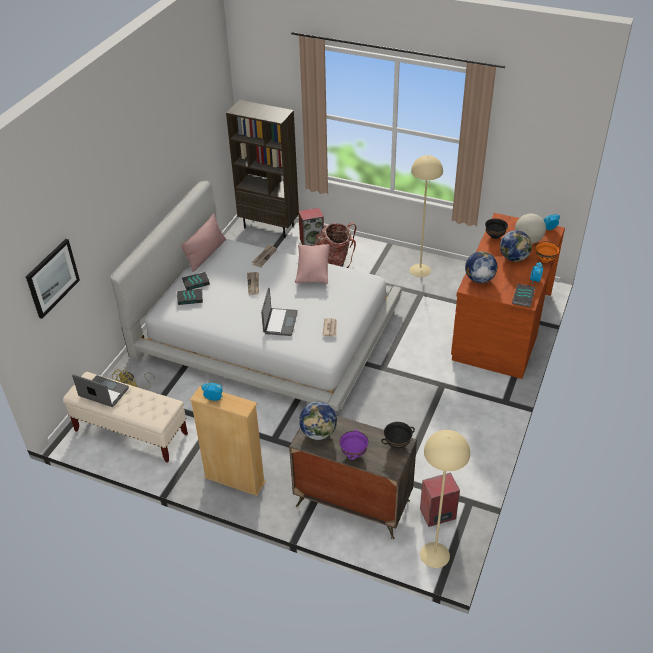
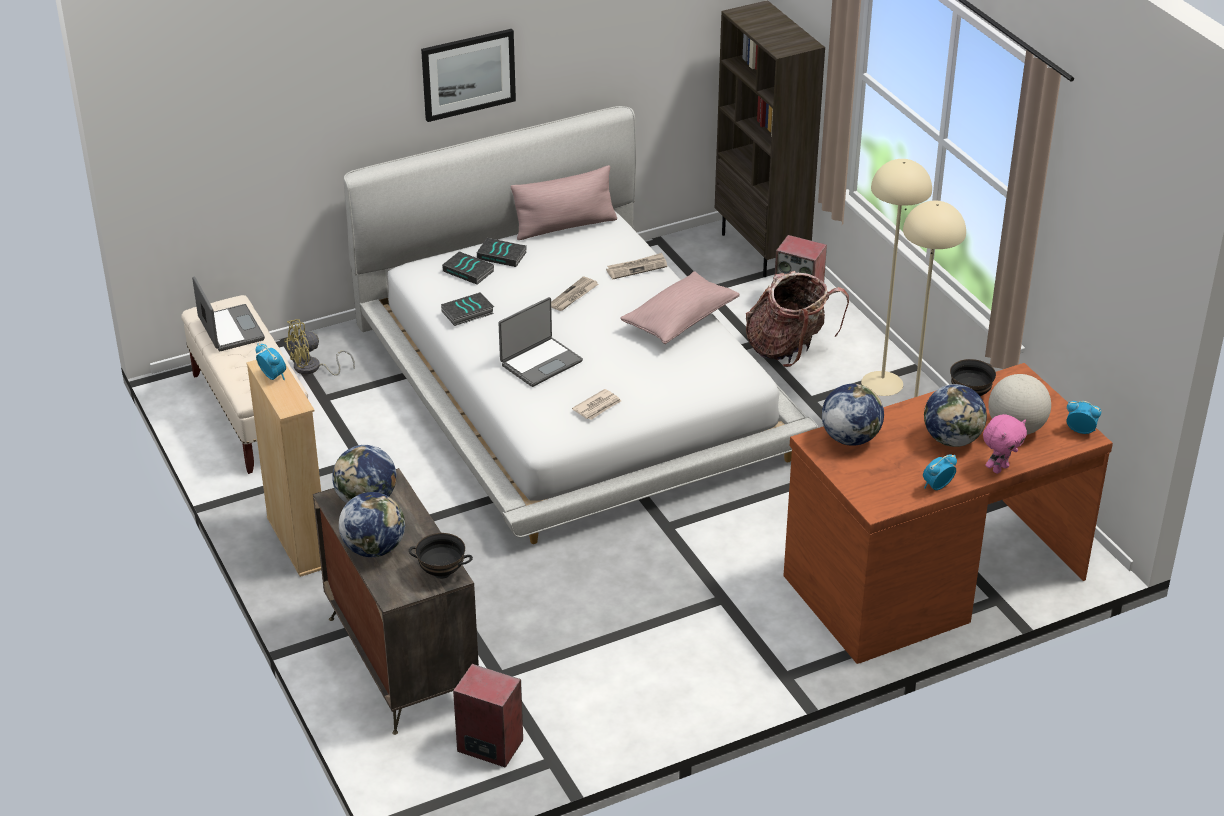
camera: 40 degrees right, 5 degrees down
(52, 278) = (226, 123): picture -> picture (468, 74)
(353, 453) = (374, 548): purple bowl -> globe
(434, 555) = (419, 787): beige floor lamp -> beige floor lamp (881, 383)
(524, 297) = (880, 498): book -> book (467, 313)
(545, 260) = (999, 468): orange bowl -> pink plush toy

